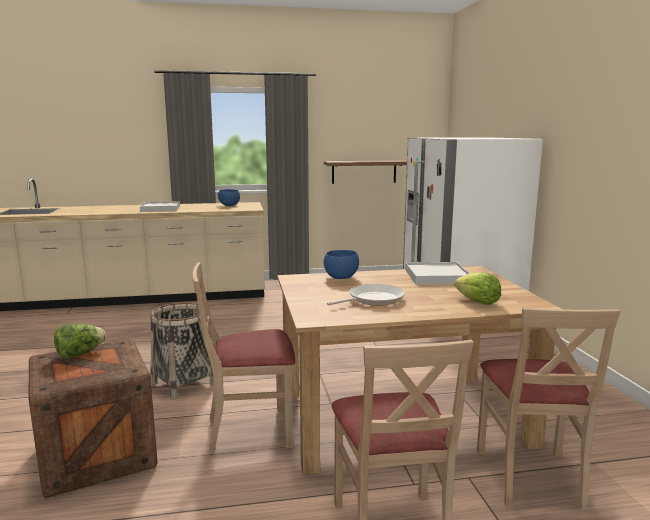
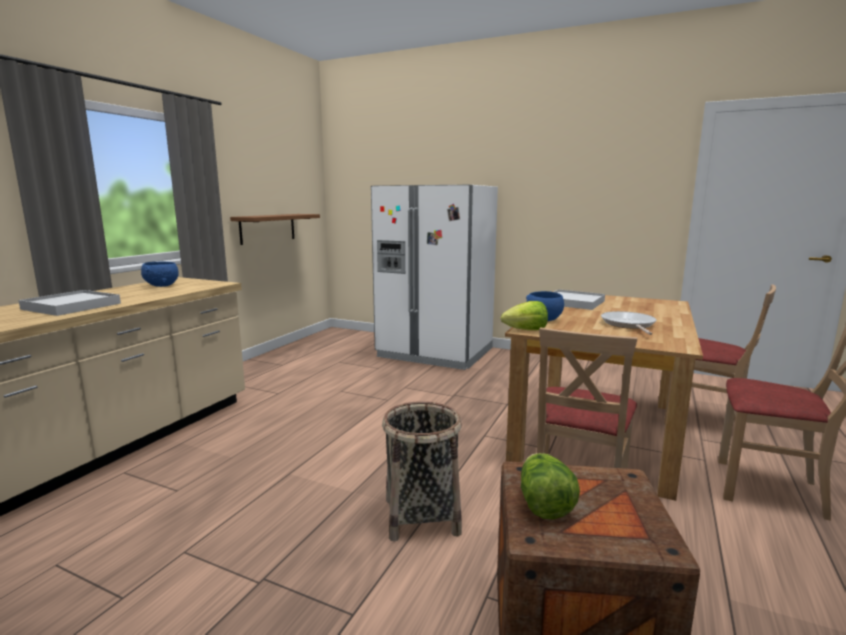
camera: 55 degrees left, 0 degrees up
(477, 302) = (655, 308): lettuce -> lettuce (526, 330)

